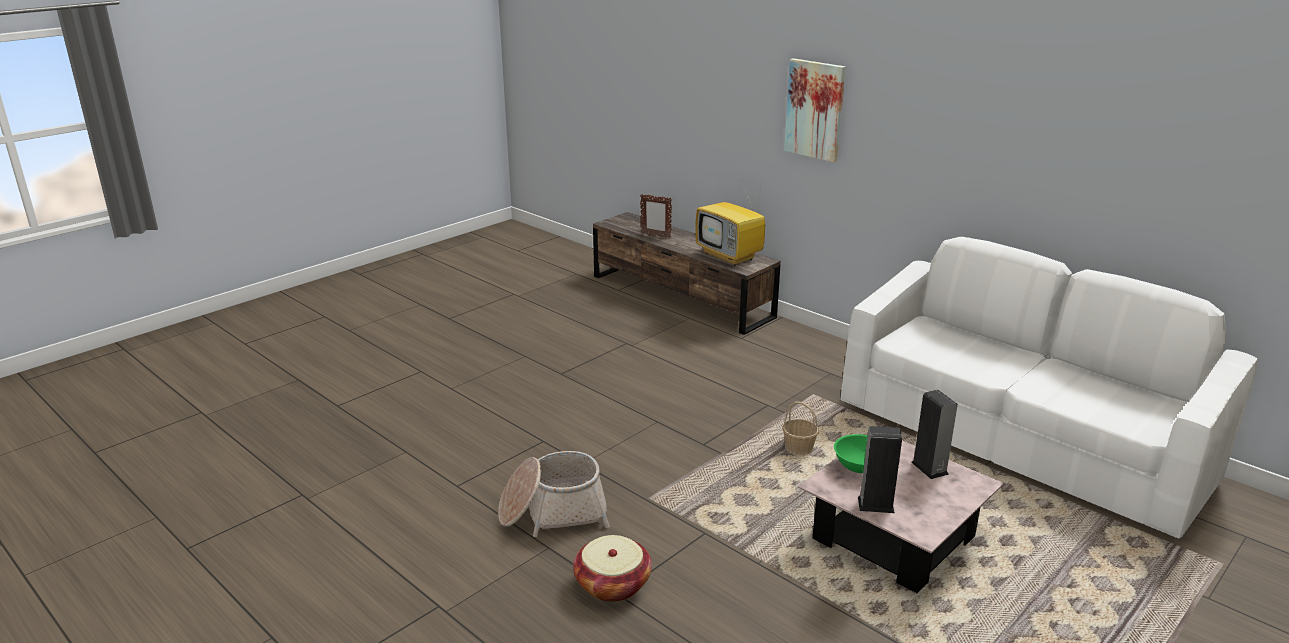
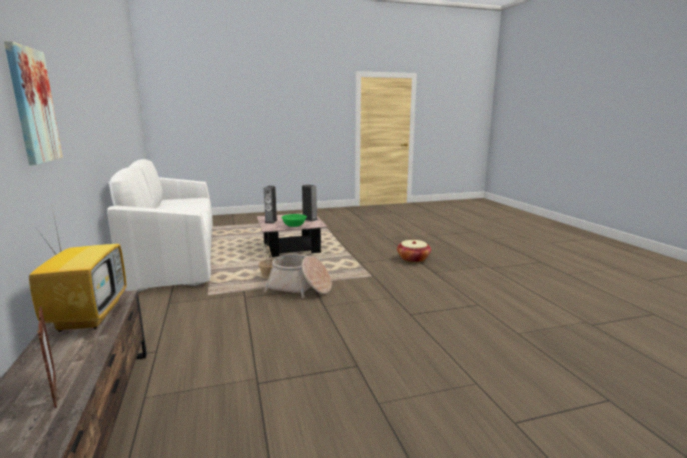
camera: 150 degrees left, 10 degrees down
(553, 511) = (425, 282): basket -> basket (300, 288)

